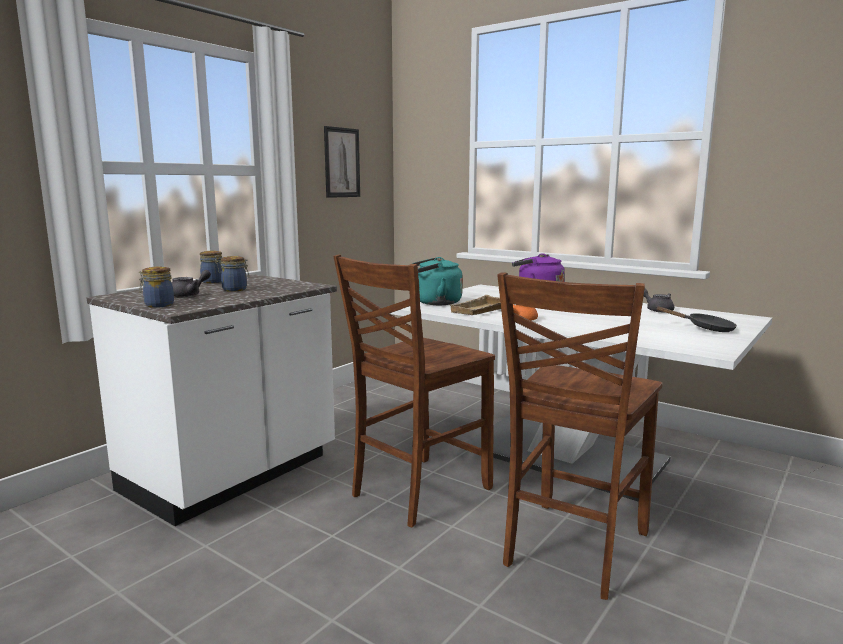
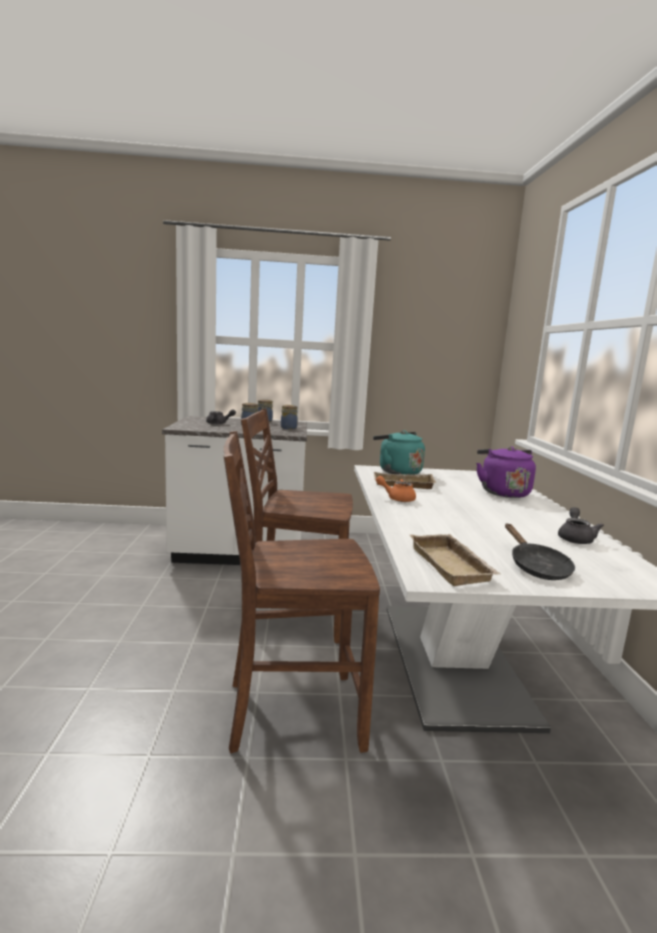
camera: 50 degrees right, 0 degrees up
(158, 305) = (184, 424): jar -> jar (288, 428)
(342, 162) = (433, 344): picture -> none
(692, 342) = (453, 565): none -> beige tray

